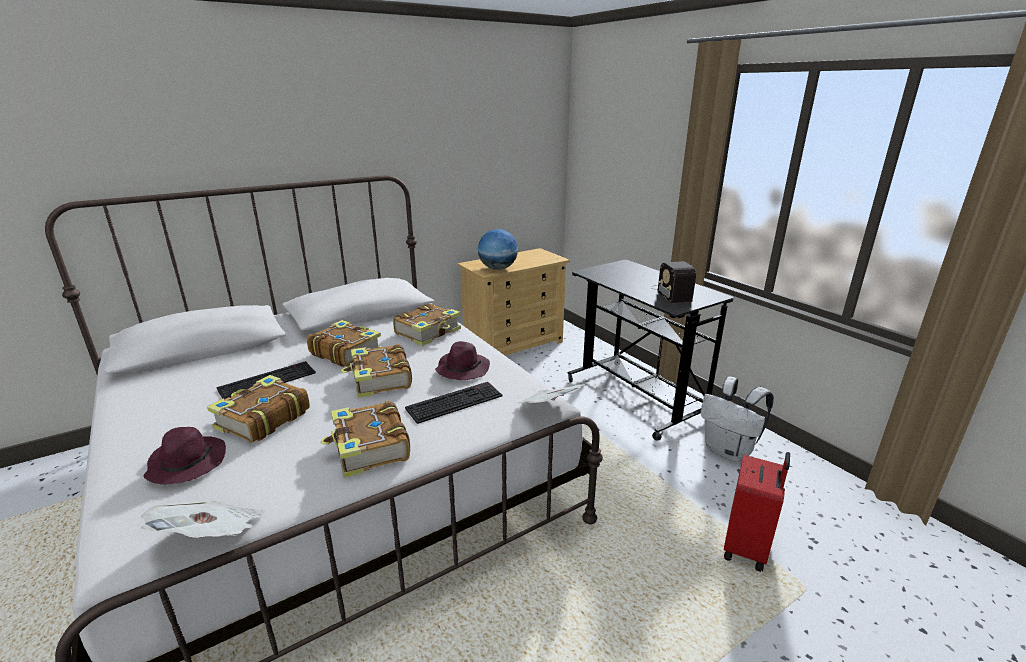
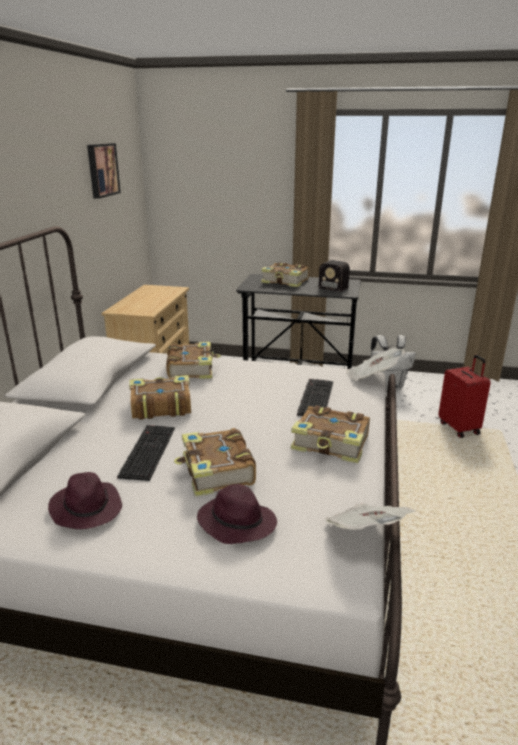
camera: 45 degrees left, 0 degrees up
(380, 380) = (236, 409): book -> book (285, 282)
(462, 369) = (273, 380): purple hat -> purple hat (86, 508)
(488, 129) = (102, 170): none -> picture
(497, 268) = (149, 307): globe -> none

